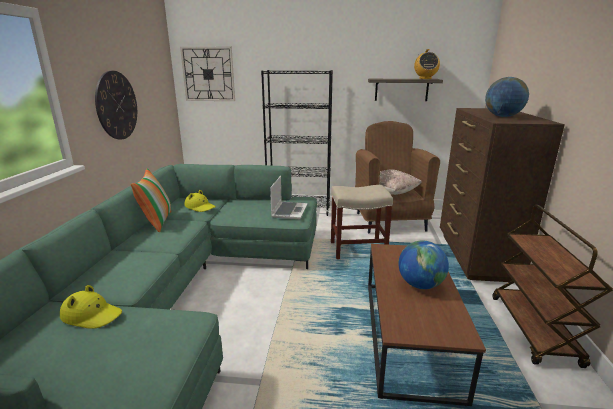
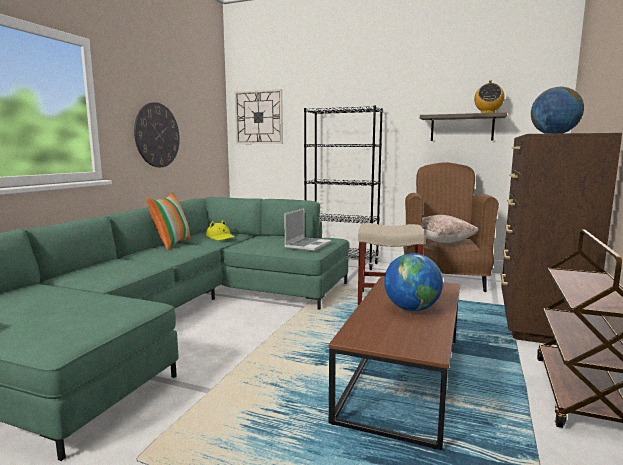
camera: 15 degrees right, 10 degrees down
(92, 315) = (63, 292): yellow hat -> none

